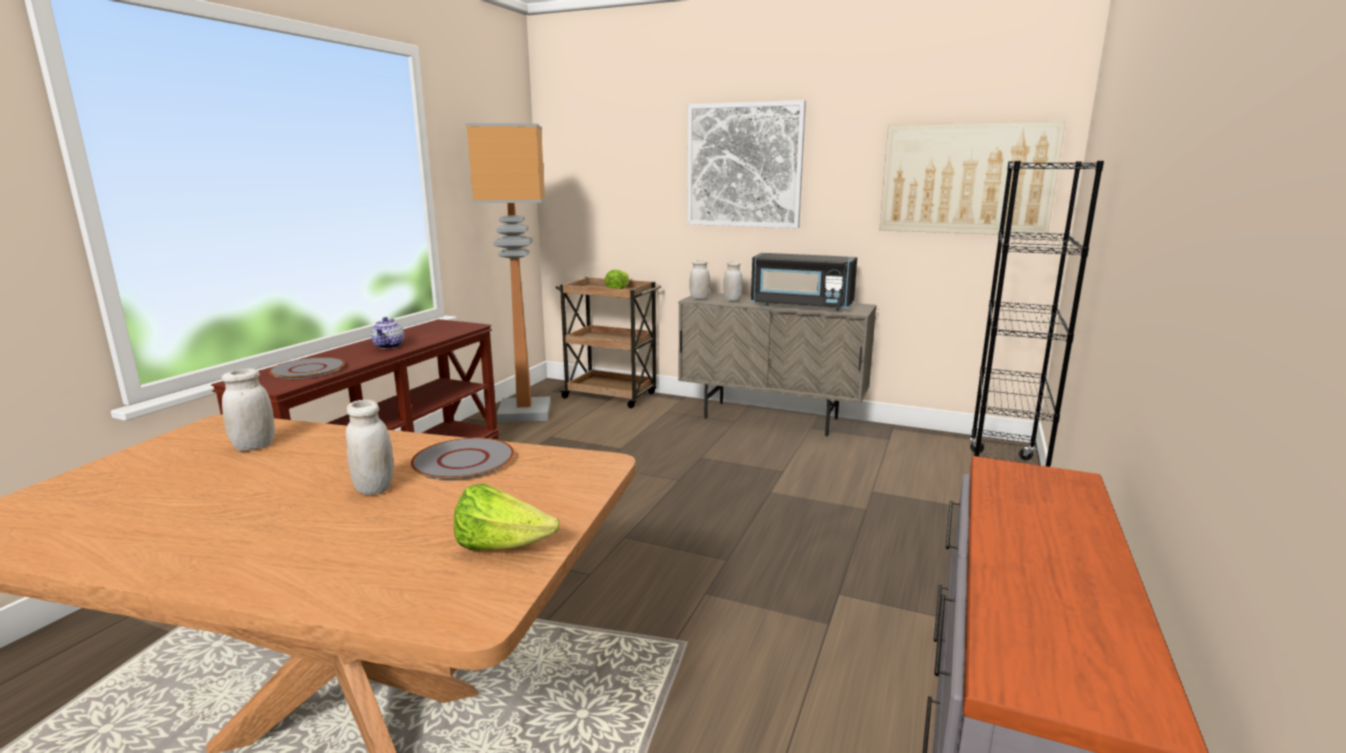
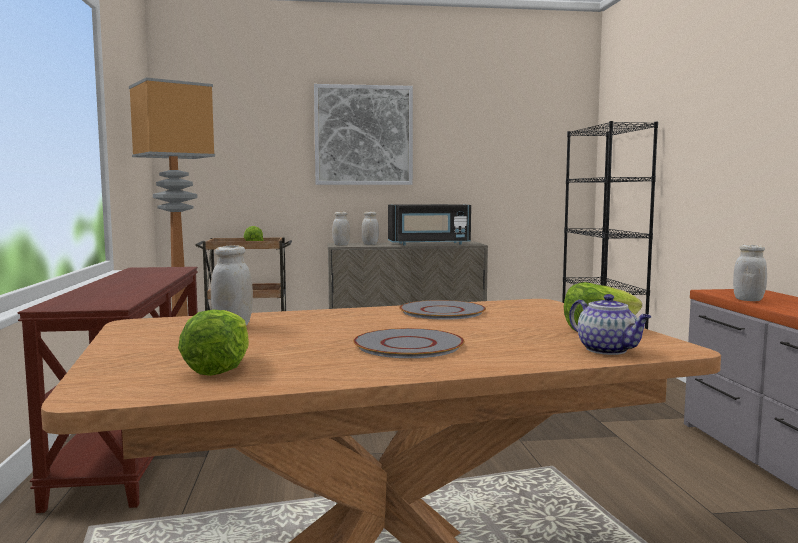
camera: 30 degrees left, 10 degrees down
(90, 515) = (220, 368): none -> lettuce
(308, 369) = (104, 296): grey plate -> grey plate (407, 345)
(374, 488) = (423, 327): white jar -> white jar (748, 300)
(389, 346) = (141, 281): teapot -> teapot (608, 350)
(966, 179) = (529, 146): picture -> none

